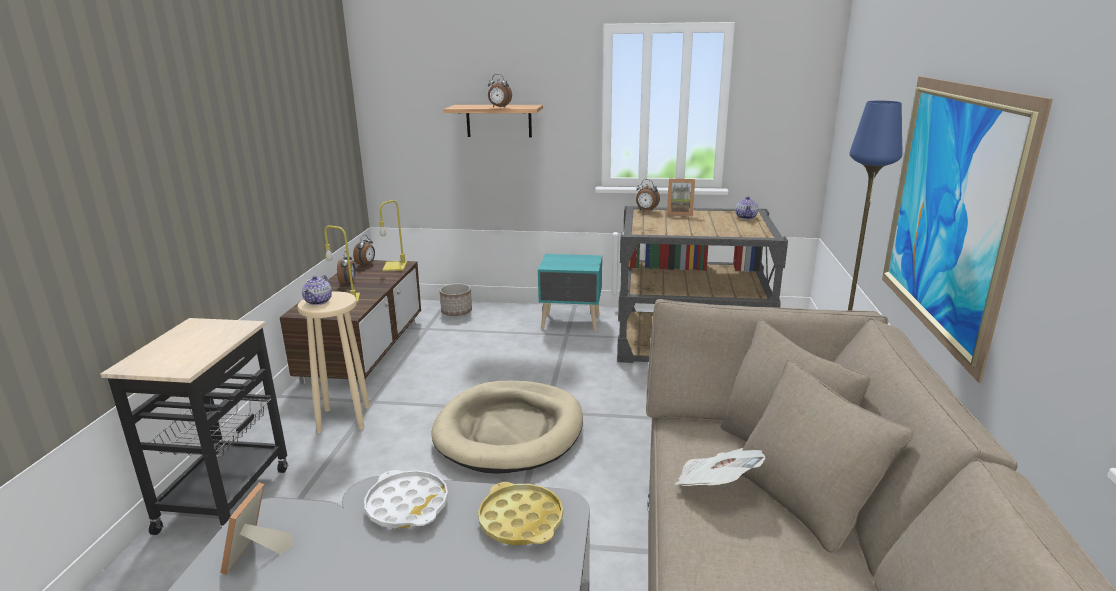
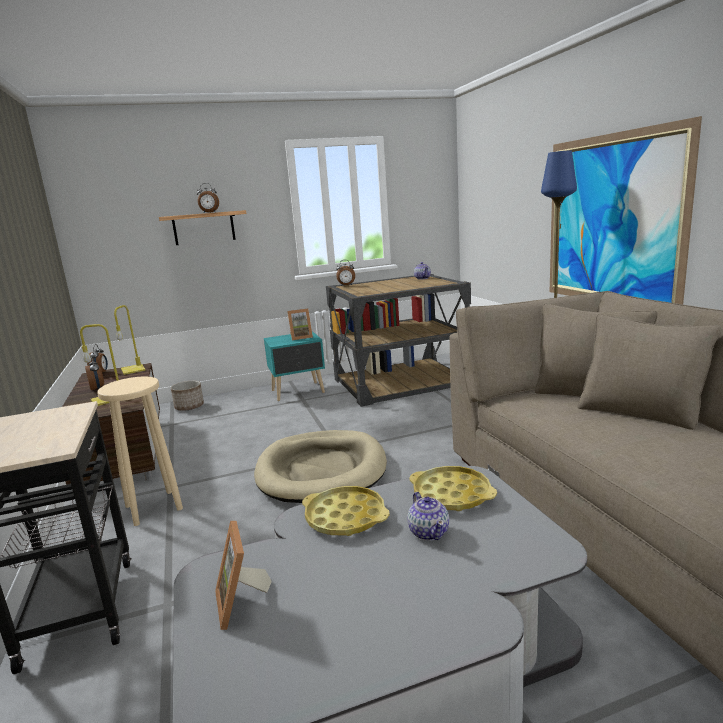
camera: 25 degrees left, 5 degrees down
(319, 301) = (120, 386): teapot -> teapot (429, 532)
(407, 505) = (345, 517): white tray -> yellow tray
(679, 213) = (373, 283): picture frame -> picture frame (301, 337)
(716, 485) = (582, 418): newspaper -> none

